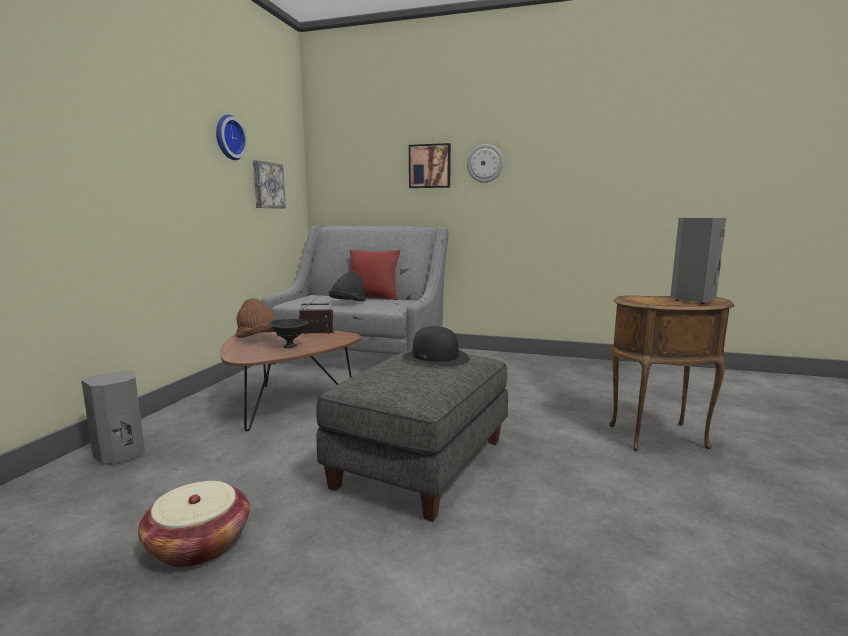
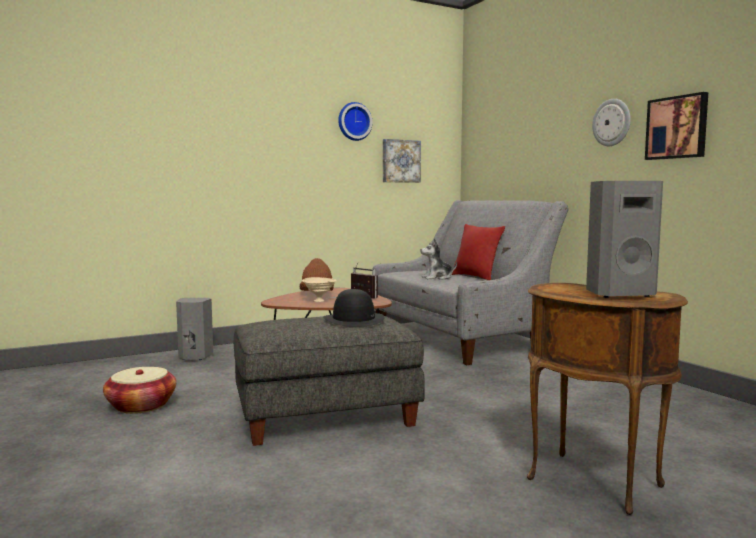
camera: 45 degrees right, 5 degrees down
(290, 346) = (319, 301): black bowl -> beige bowl
(348, 303) = (437, 278): black hat -> plush toy
(430, 166) = (558, 131): picture -> picture (677, 127)

